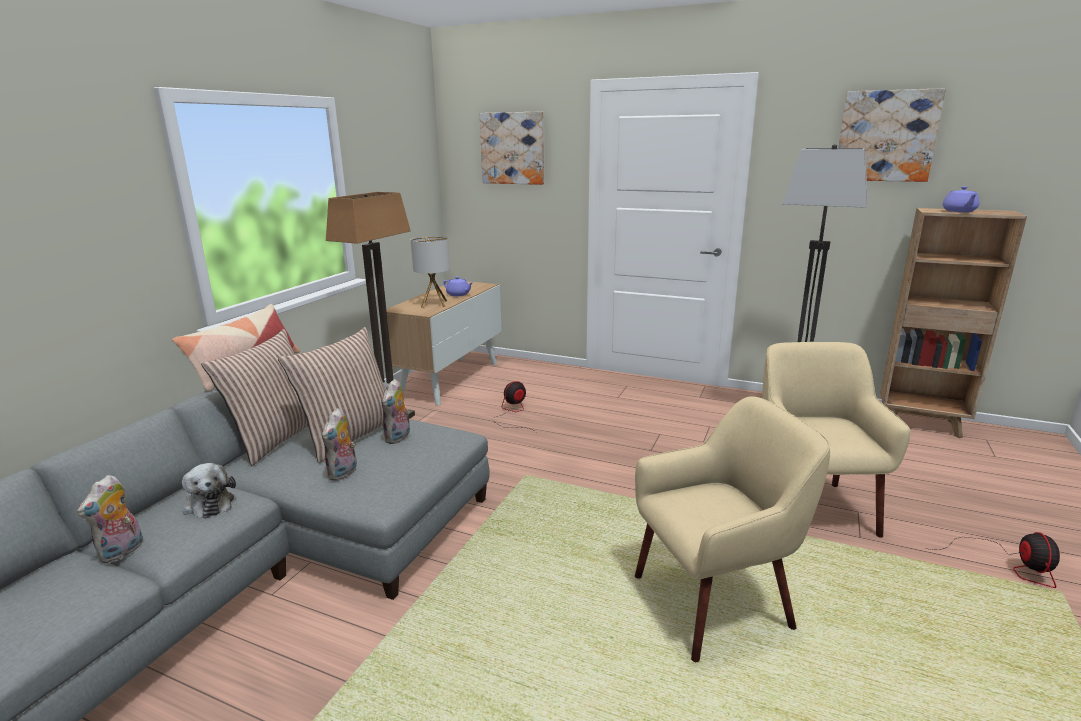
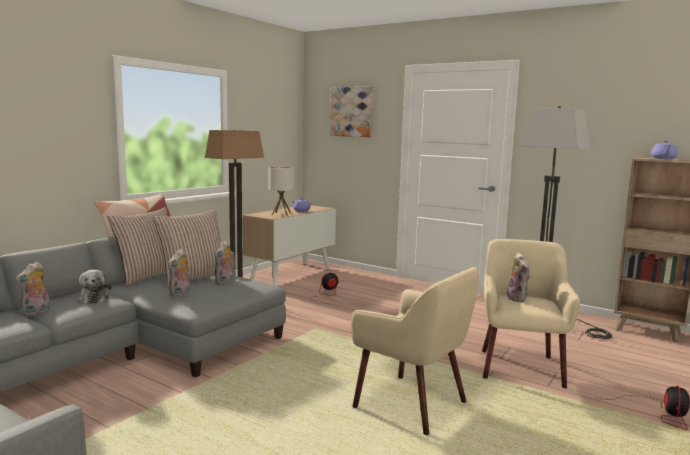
camera: 10 degrees right, 10 degrees down
(714, 602) = (412, 405): beige armchair -> beige armchair turned 45 degrees clockwise
(813, 425) = (518, 299): none -> plush toy
(886, 136) = (611, 105): picture -> none

